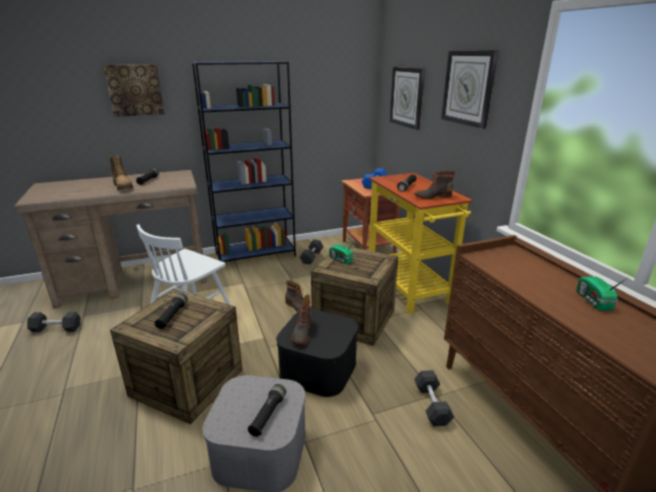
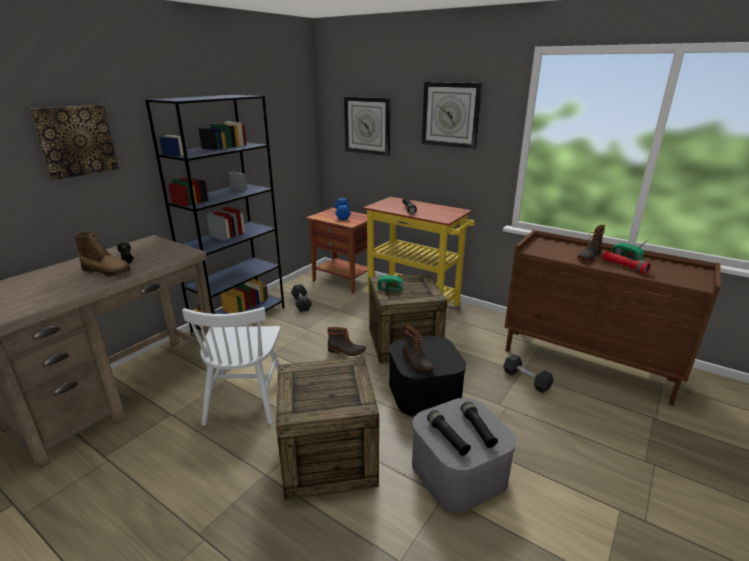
camera: 35 degrees left, 0 degrees up
(56, 329) = (85, 486): grey dumbbell -> none
(172, 316) = (320, 387): black flashlight -> black flashlight (447, 438)
(432, 196) = (441, 213): boot -> boot (588, 256)
(571, 308) = (624, 267): none -> red flashlight

